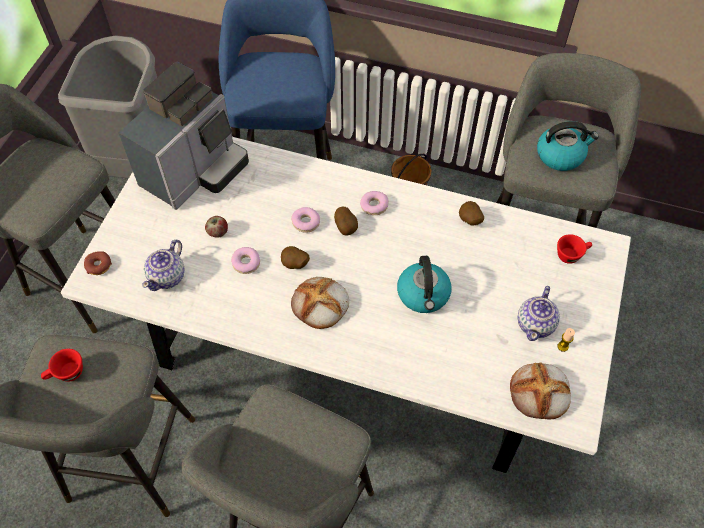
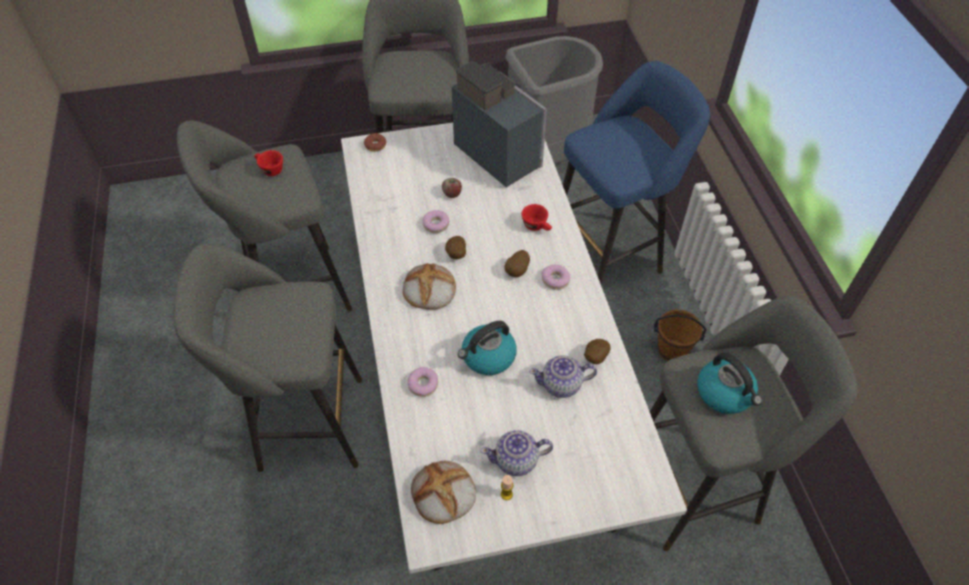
camera: 60 degrees right, 5 degrees down
(167, 276) = (392, 186): teapot -> teapot (561, 385)
(195, 171) = (499, 152): coffee machine -> coffee machine turned 135 degrees counterclockwise
(306, 222) = (502, 242): donut -> donut (423, 384)
(571, 254) = (620, 461): red cup -> red cup (537, 226)

